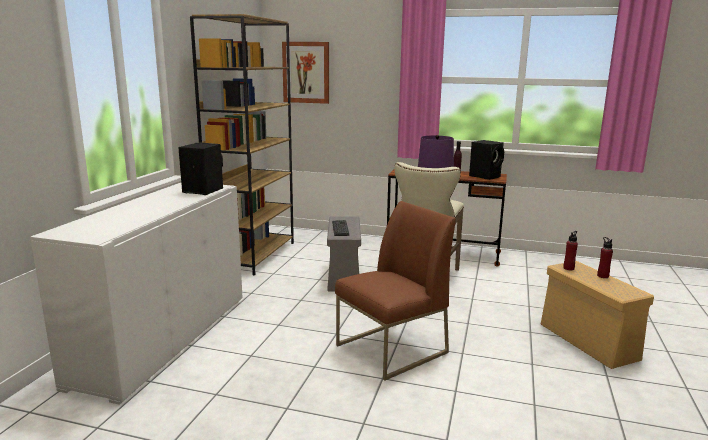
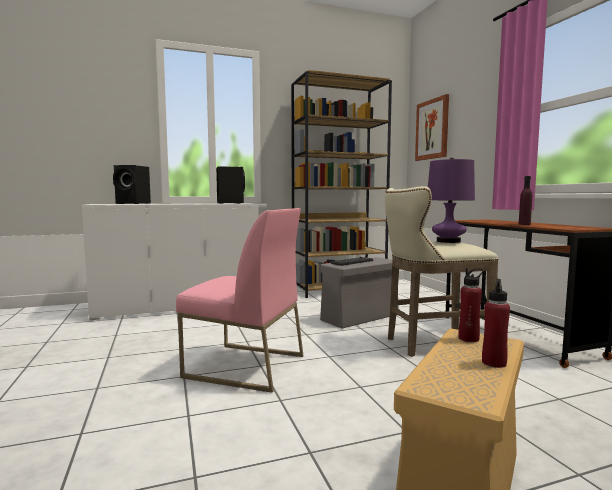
camera: 55 degrees right, 10 degrees down
(391, 349) = (244, 366): brown chair -> pink chair
(485, 176) = (568, 227): black speaker -> black speaker (134, 203)

